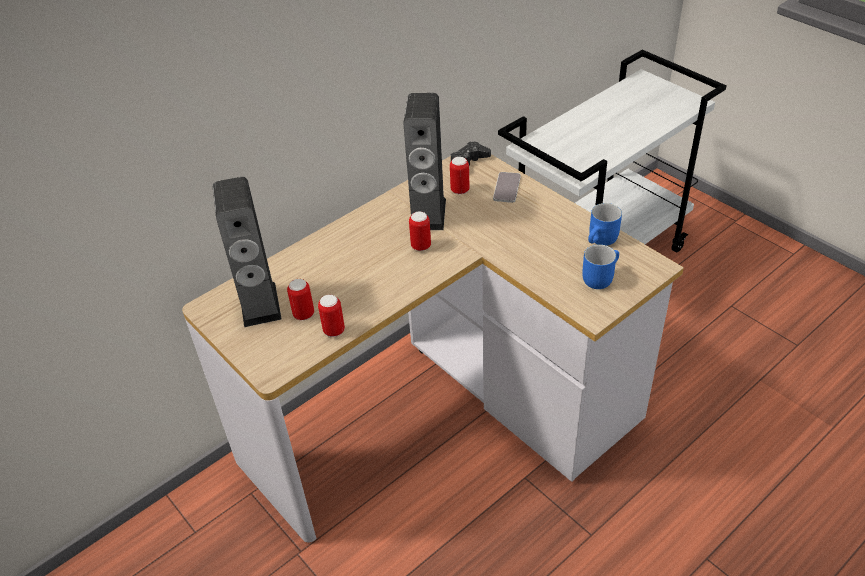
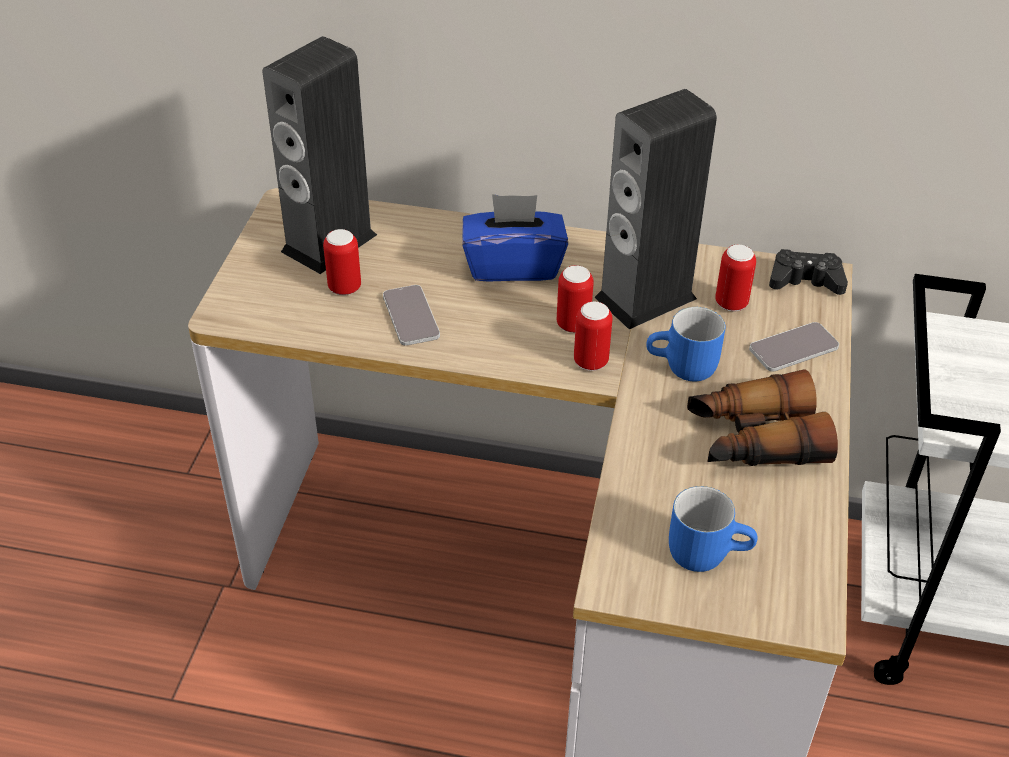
camera: 50 degrees right, 0 degrees up
(334, 330) = (339, 328): can -> can (590, 361)
(354, 299) = (411, 316): none -> phone
(356, 245) = (513, 265): none -> blue tissue box
(549, 229) = (754, 439): none -> binoculars
(602, 241) = (795, 516): blue mug -> blue mug (683, 369)

